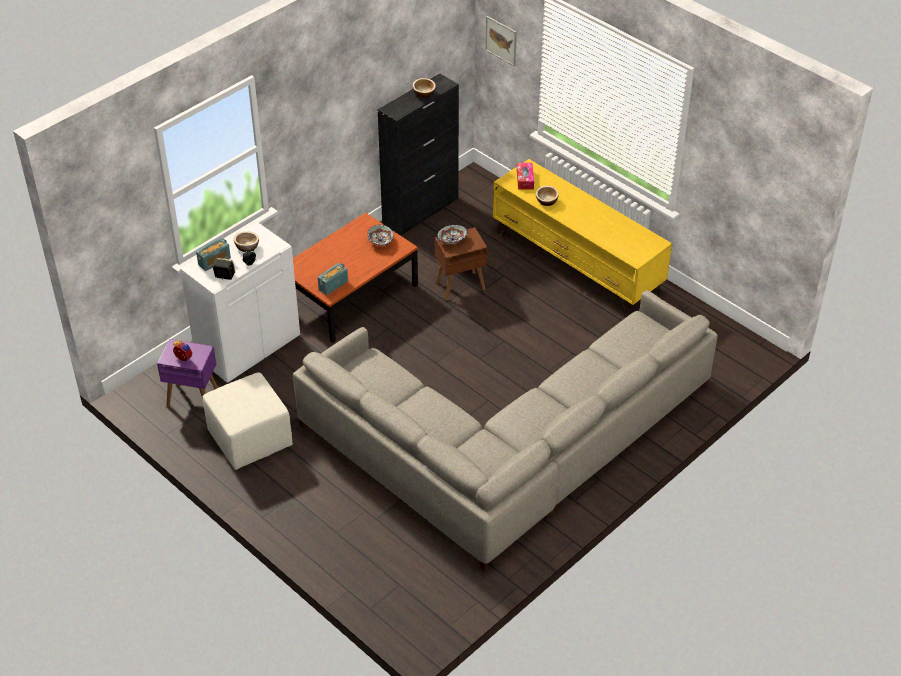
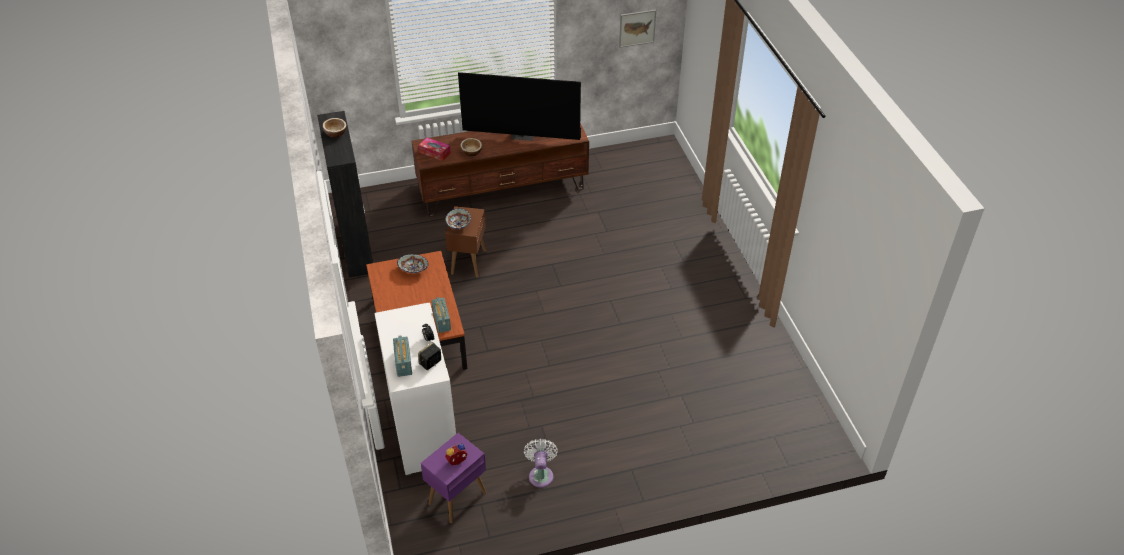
camera: 60 degrees left, 0 degrees up
(247, 247) = (404, 332): bowl -> none
(249, 439) = (541, 474): beige ottoman -> white fan
(501, 40) = (338, 57): picture -> picture (637, 28)
(508, 446) = (666, 310): grey sofa -> none
(577, 265) = (503, 190): yellow tv stand -> brown tv stand
(603, 222) = (523, 135): none -> television

